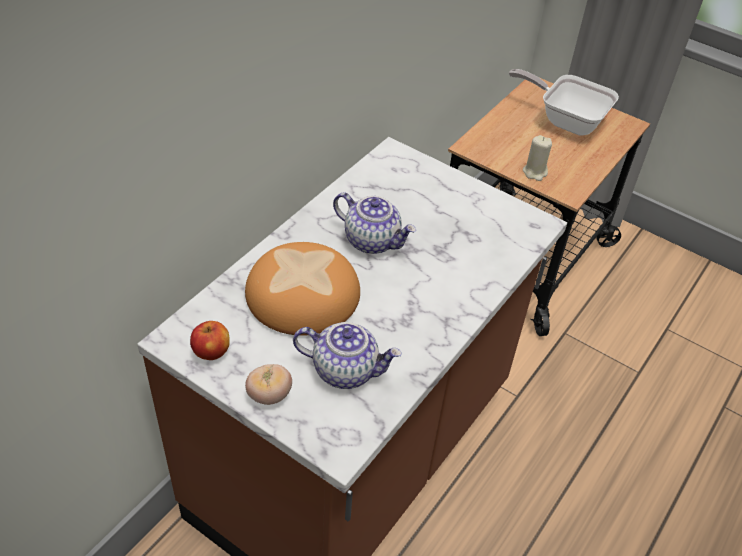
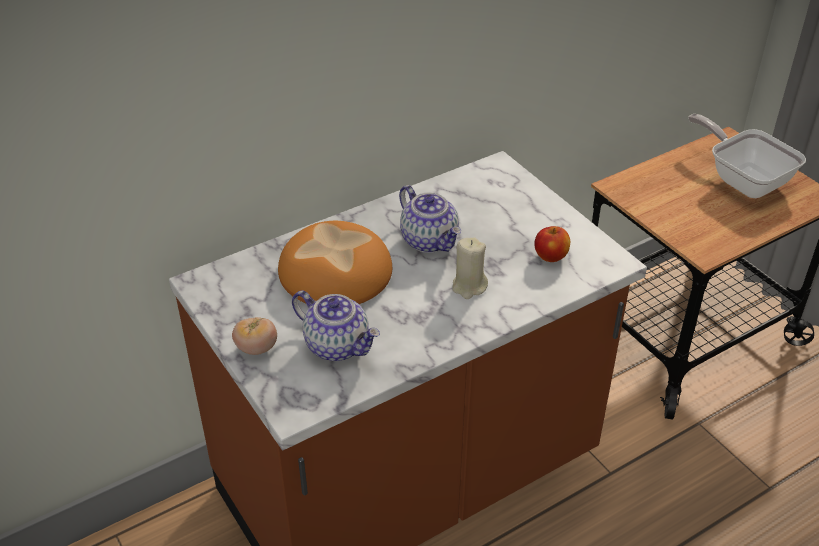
camera: 25 degrees right, 5 degrees down
(211, 352) = (226, 300): apple -> apple (550, 256)
(535, 172) = (676, 225): beige candle -> beige candle (469, 286)

